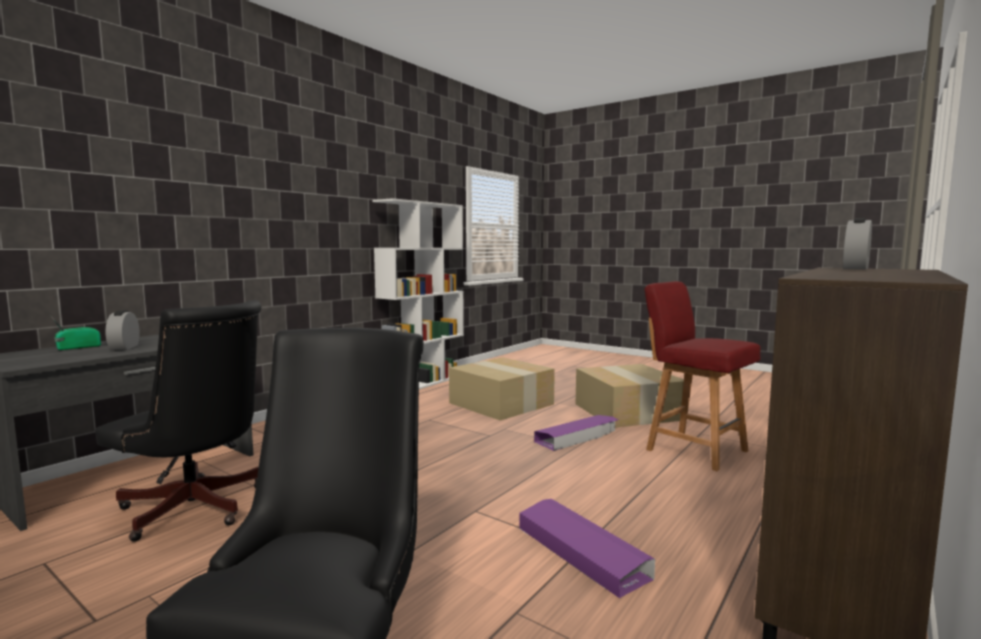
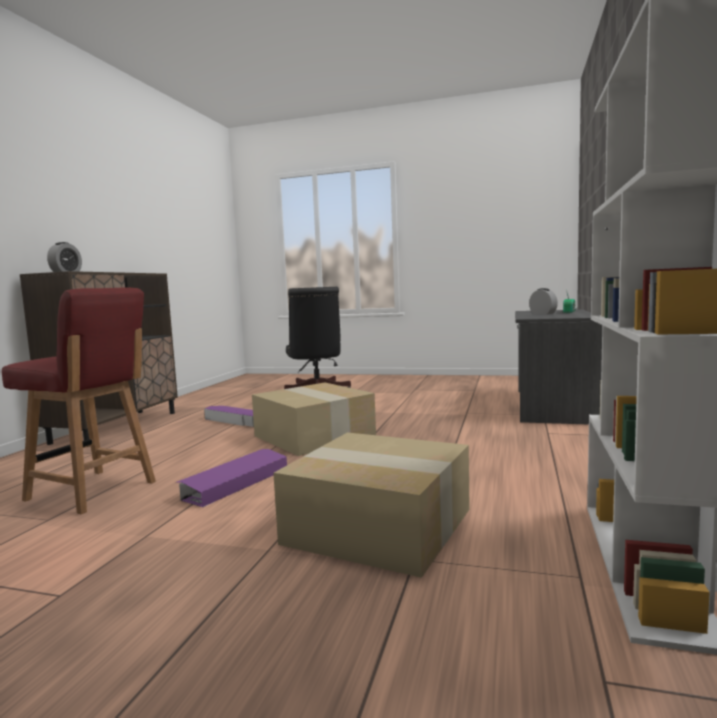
camera: 160 degrees right, 0 degrees up
(196, 510) = (464, 404): black office chair -> none
(626, 411) = (133, 551): cardboard box -> cardboard box (316, 436)

